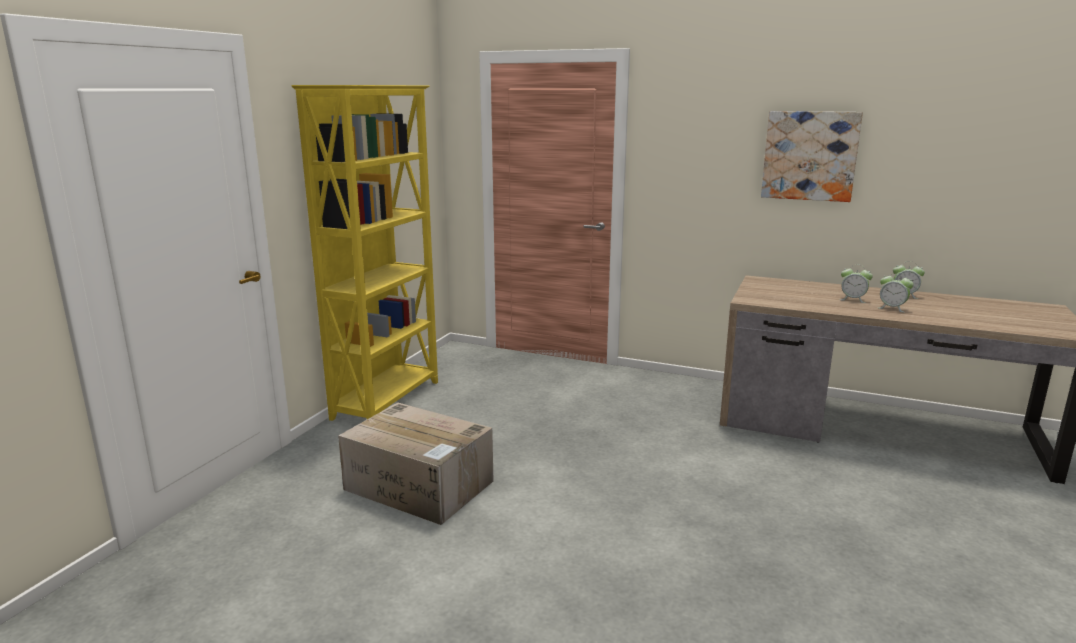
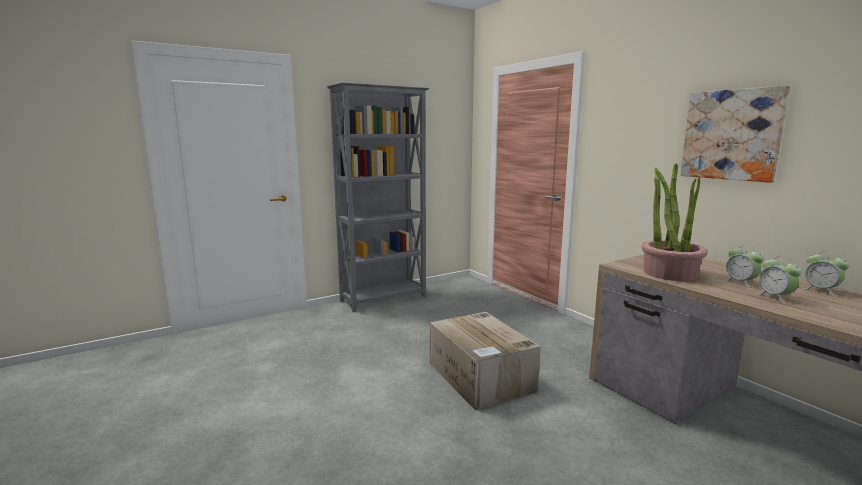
camera: 35 degrees right, 5 degrees down
(388, 400) = (384, 299): yellow bookcase -> grey bookcase
(421, 486) = (330, 350): cardboard box -> cardboard box (481, 377)
(796, 301) = (669, 273): none -> potted plant

